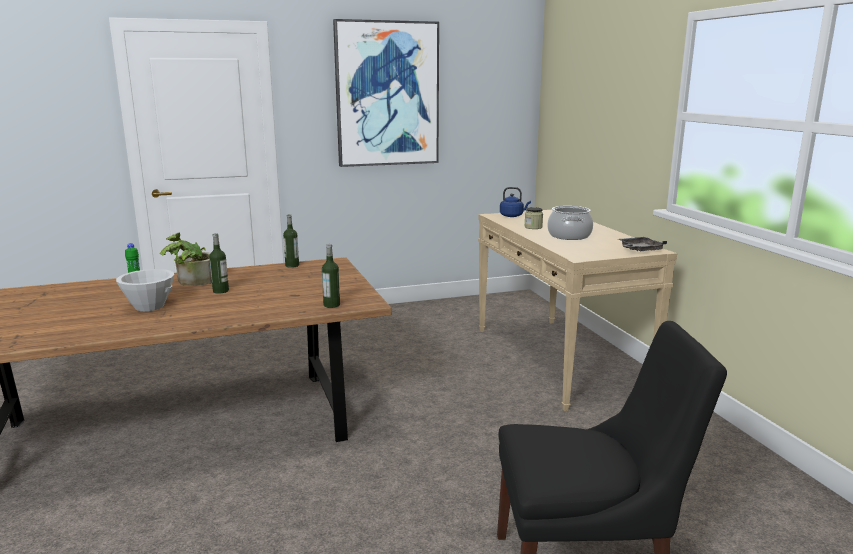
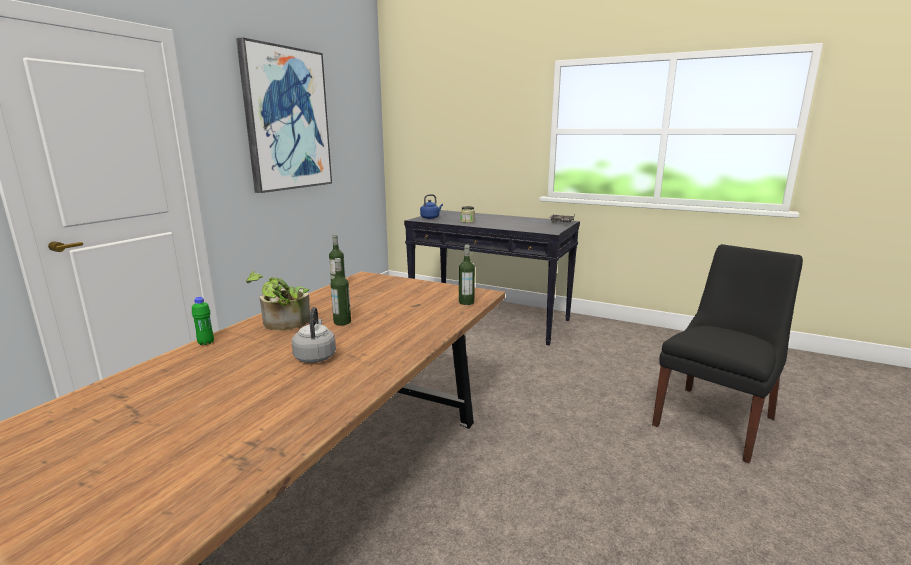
camera: 45 degrees left, 0 degrees up
(149, 306) = (315, 356): white bowl -> grey kettle
(558, 360) = (490, 319): beige console table -> black console table
(569, 236) = (503, 222): cooking pot -> none

